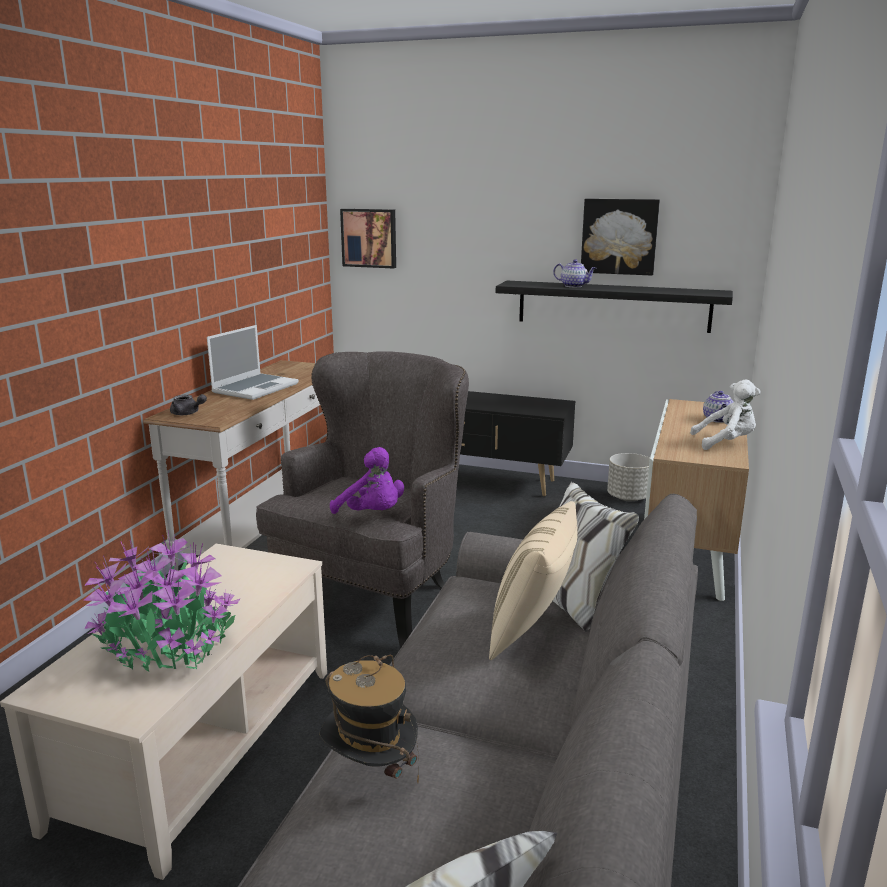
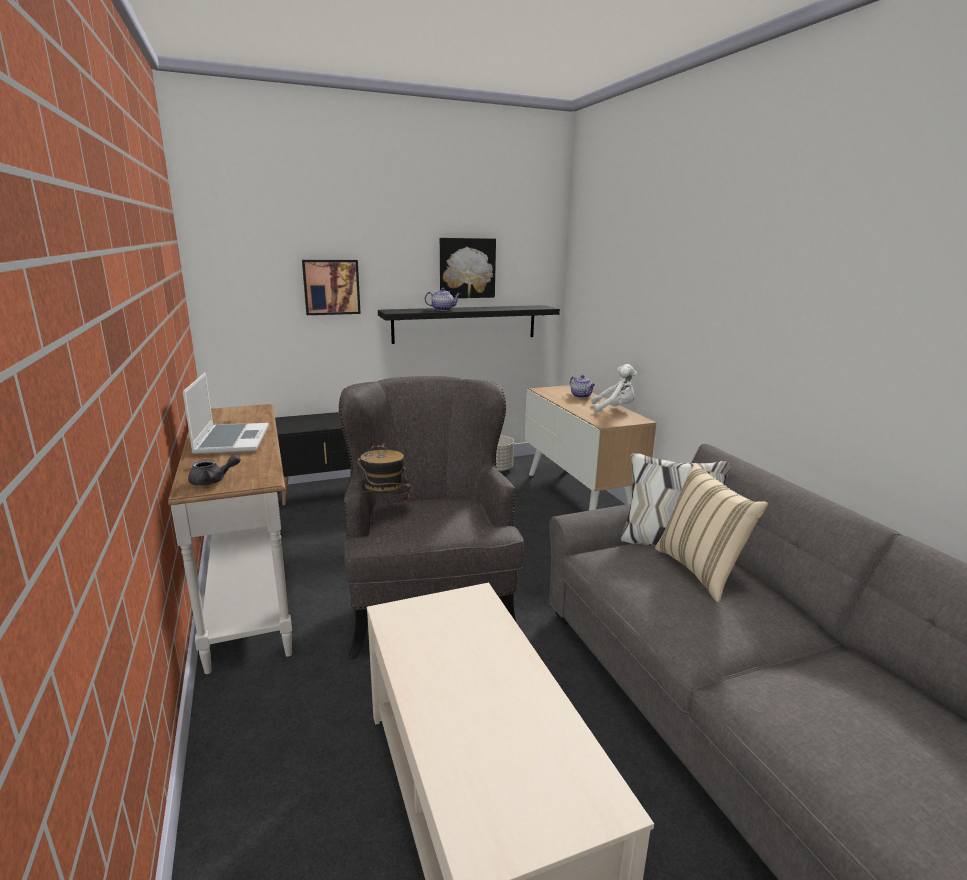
camera: 40 degrees left, 0 degrees up
(167, 645) = (509, 722): potted plant -> none
(369, 238) = (235, 277): picture -> picture (331, 287)
(370, 774) = (817, 725): hat -> hat (384, 511)
(372, 514) = (473, 527): purple plush toy -> none
(726, 442) = (614, 409): white plush toy -> white plush toy turned 45 degrees clockwise

